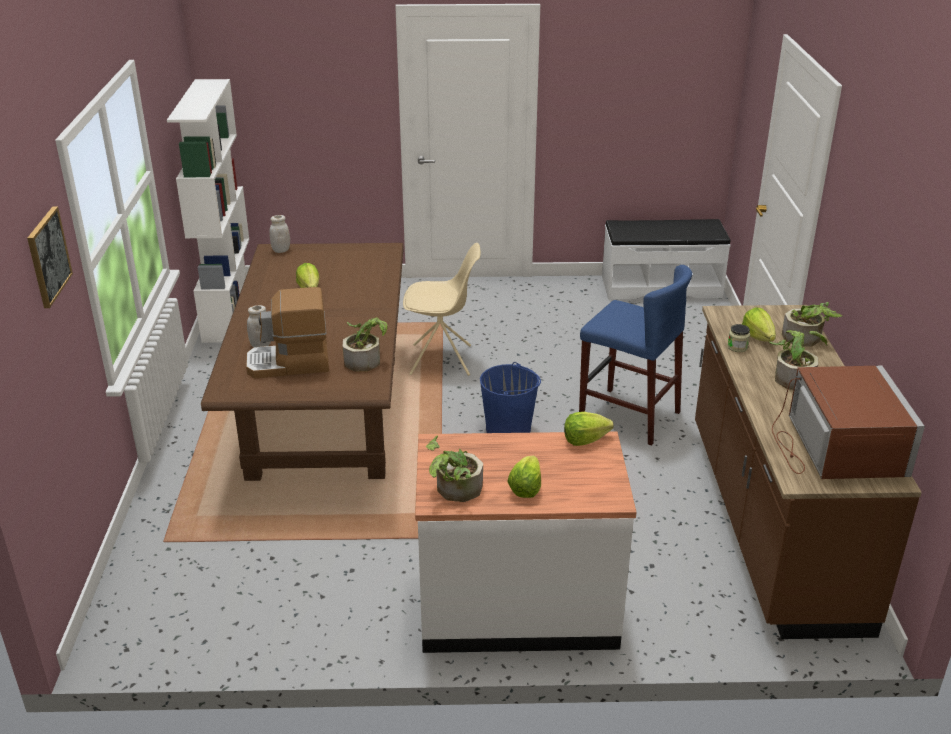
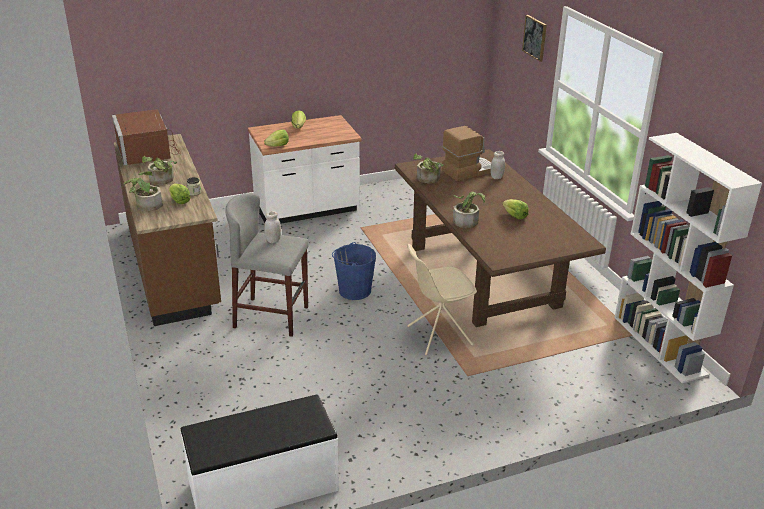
camera: 160 degrees right, 0 degrees up
(281, 250) = (578, 244): white jar -> white jar (273, 240)
(454, 491) = (329, 122): potted plant -> potted plant (467, 220)
(629, 416) = (271, 317): blue stool -> grey stool

